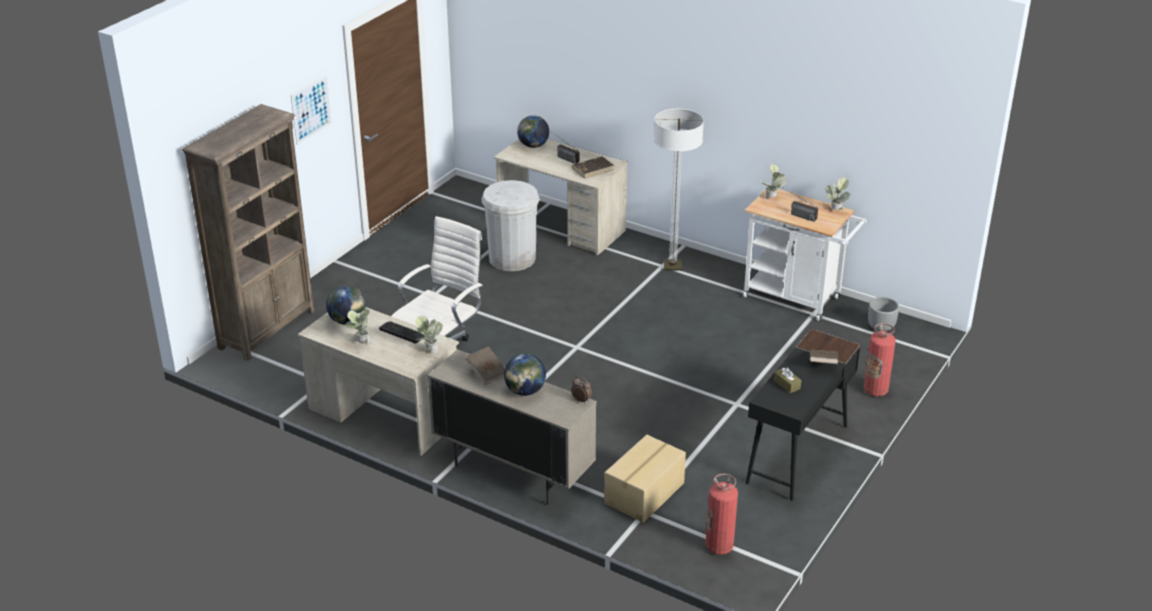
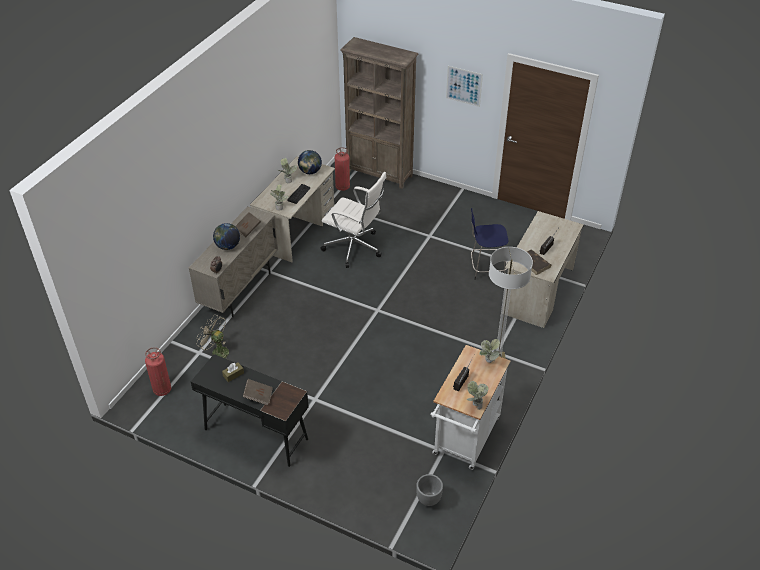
camera: 85 degrees right, 10 degrees up
(512, 258) = (486, 269): white trash can -> blue stool
(533, 146) = (562, 229): globe -> none
(645, 493) = (216, 352): cardboard box -> beige fan
(875, 390) = (337, 489): fire extinguisher -> fire extinguisher (342, 187)

